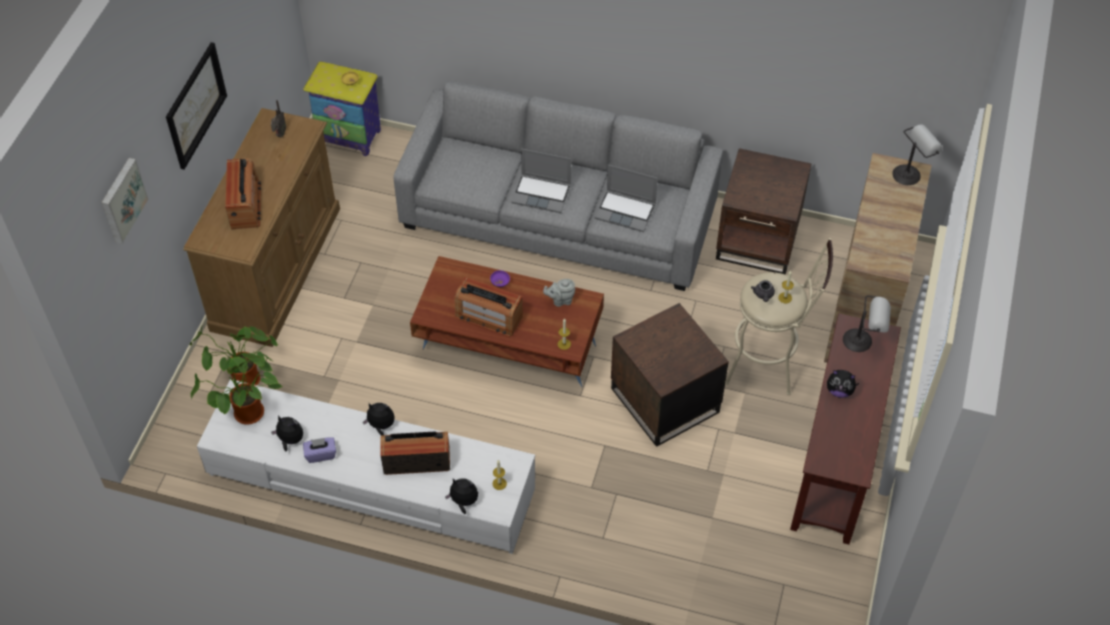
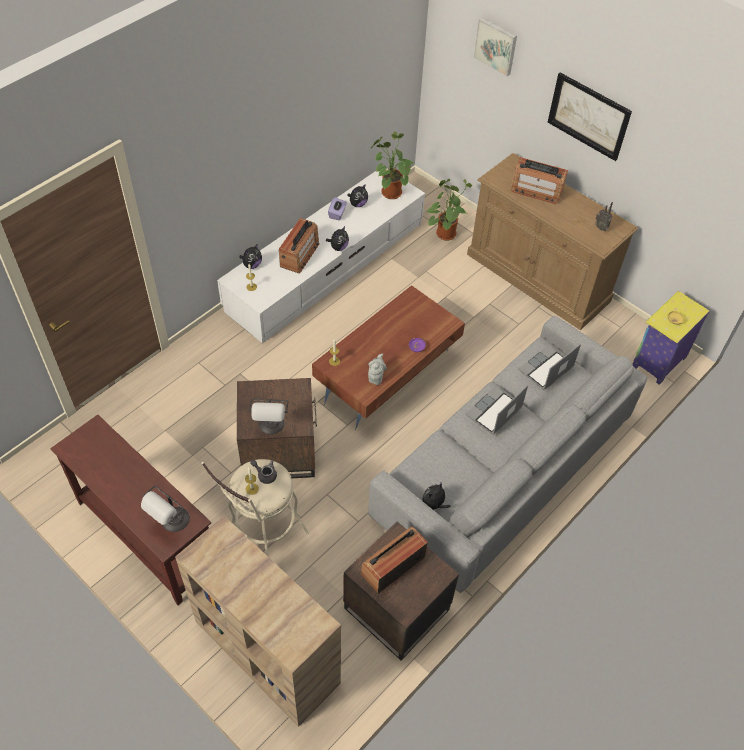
camera: 115 degrees right, 0 degrees up
(488, 317) = (388, 329): radio -> radio (393, 565)
(626, 211) = (443, 463): laptop -> laptop (546, 369)
(839, 391) = (140, 477): plush toy -> plush toy (434, 505)
(911, 172) = (294, 645): table lamp -> table lamp (272, 428)

